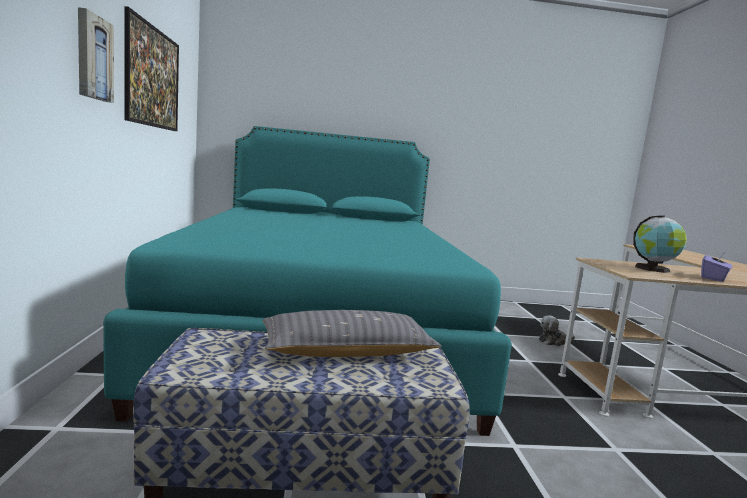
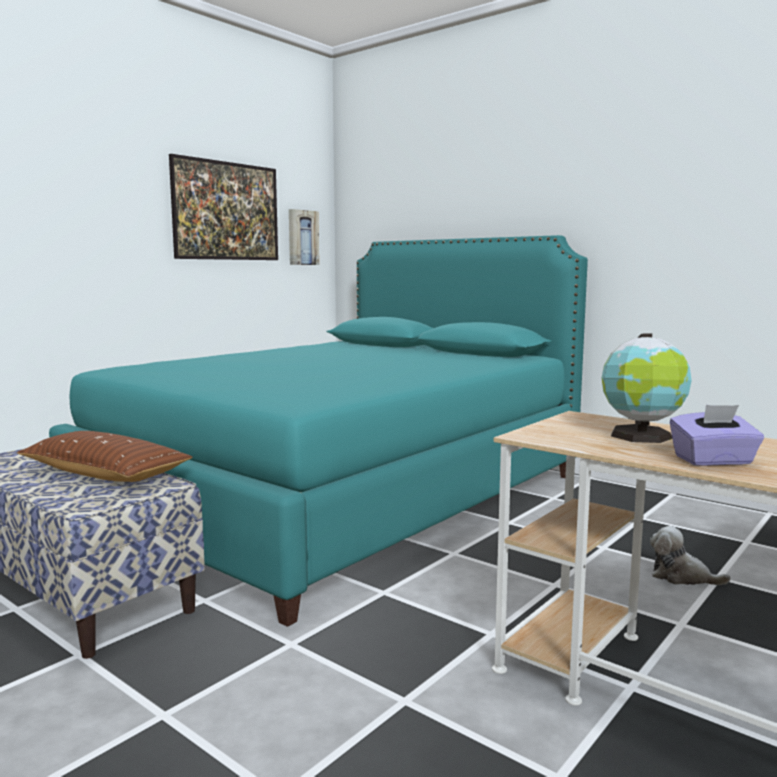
camera: 45 degrees right, 0 degrees up
(93, 58) = (119, 210): picture -> picture (302, 237)
(347, 351) = (105, 474): grey pillow -> brown pillow

